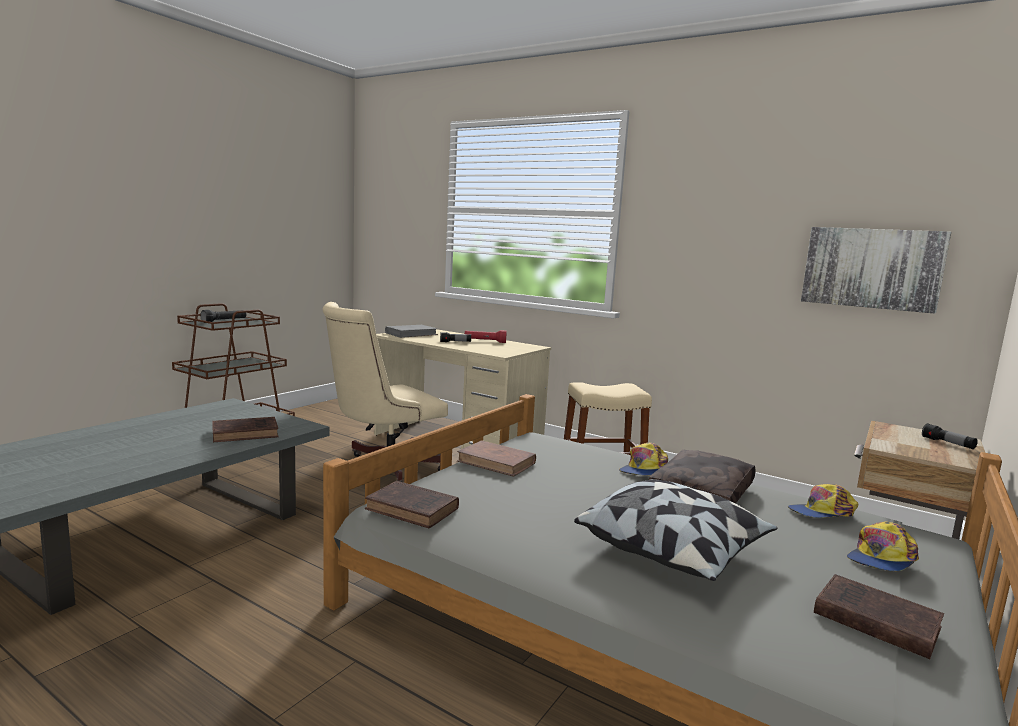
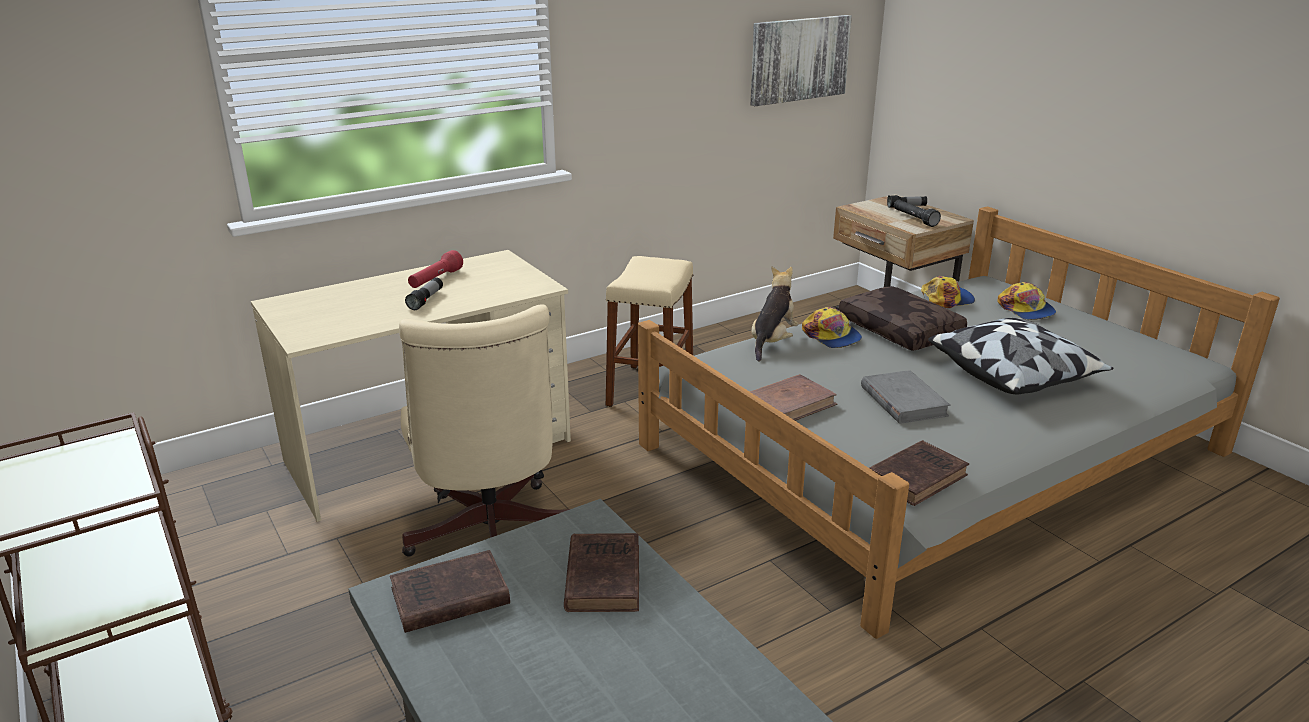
camera: 65 degrees left, 15 degrees up
(224, 321) = (45, 491): black flashlight -> black flashlight (914, 219)
(411, 334) = (318, 321): grey book -> grey book (903, 401)
(602, 452) = (772, 341): none -> plush toy
(822, 513) = (946, 300): cap -> cap turned 120 degrees counterclockwise
(872, 620) = (1112, 344): brown book -> brown book (446, 598)

